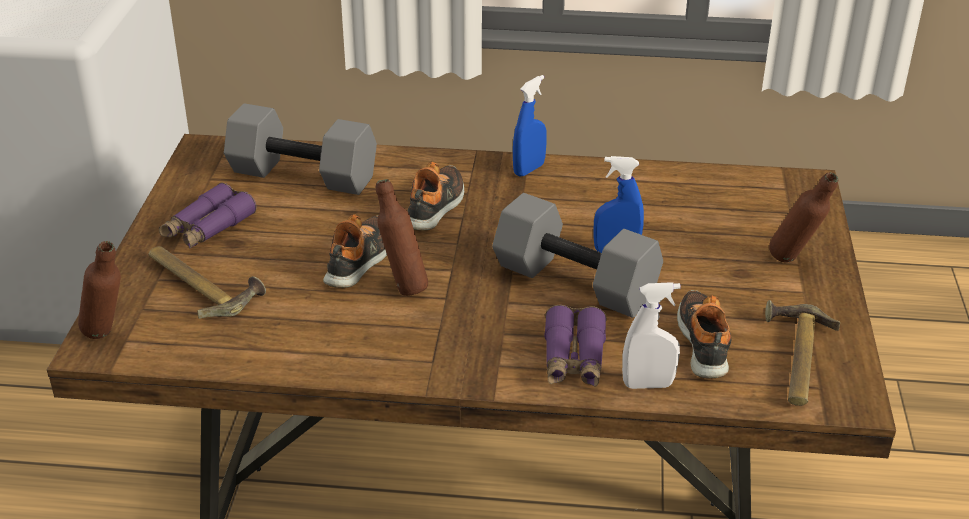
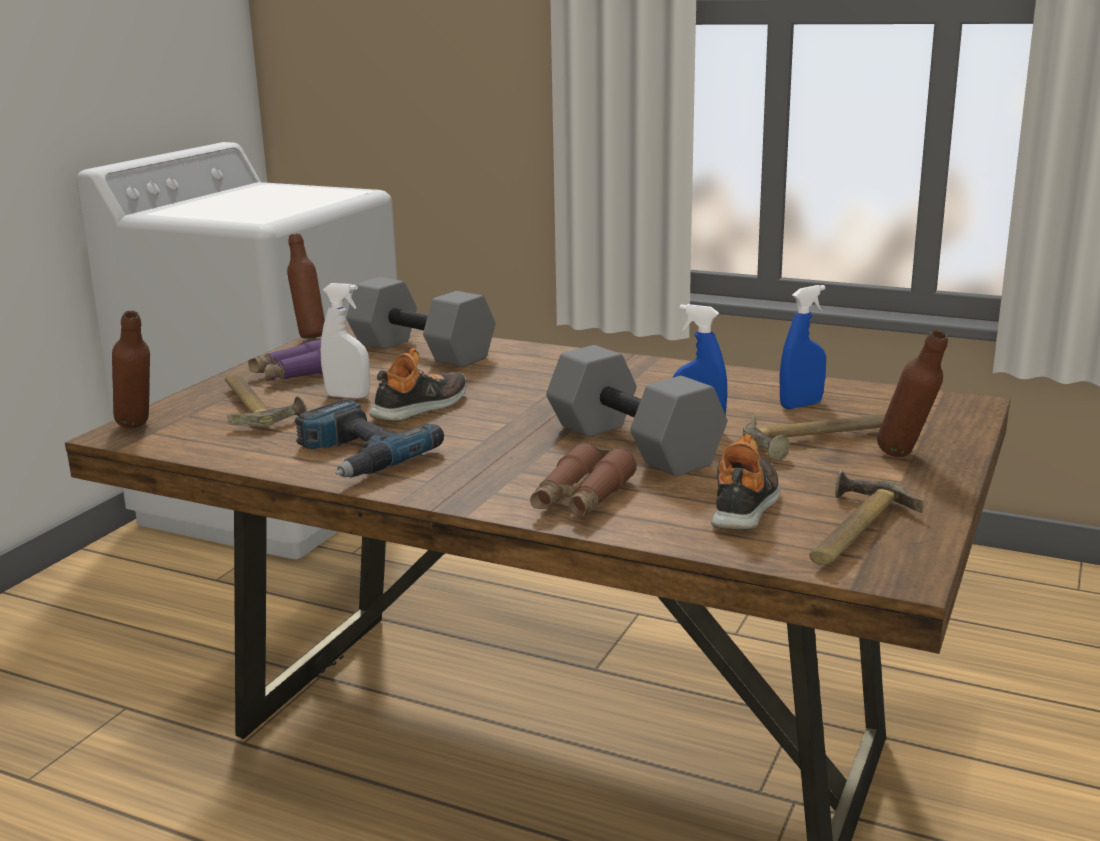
camera: 20 degrees right, 15 degrees down
(346, 339) = (356, 455): none -> power drill
(403, 287) = (447, 428): brown bottle -> brown bottle (309, 336)
(436, 206) = (532, 381): shoe -> none
(529, 169) = (651, 367): blue spray bottle -> blue spray bottle (801, 405)
(573, 358) = (582, 498): purple binoculars -> brown binoculars
(648, 384) = (650, 527): white spray bottle -> white spray bottle (348, 396)
(720, 251) = (821, 440): none -> hammer

